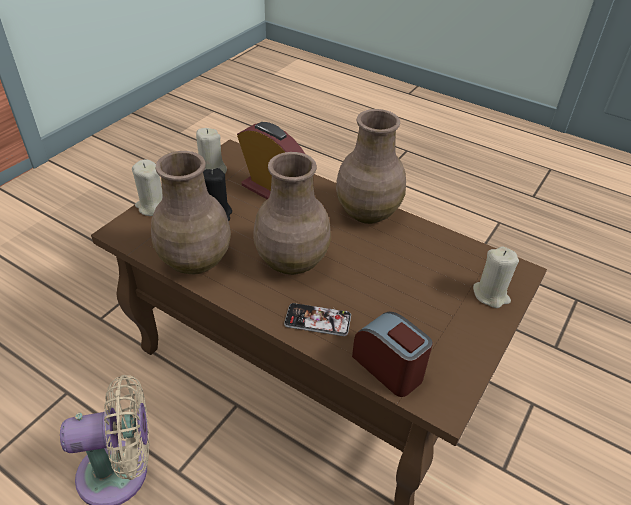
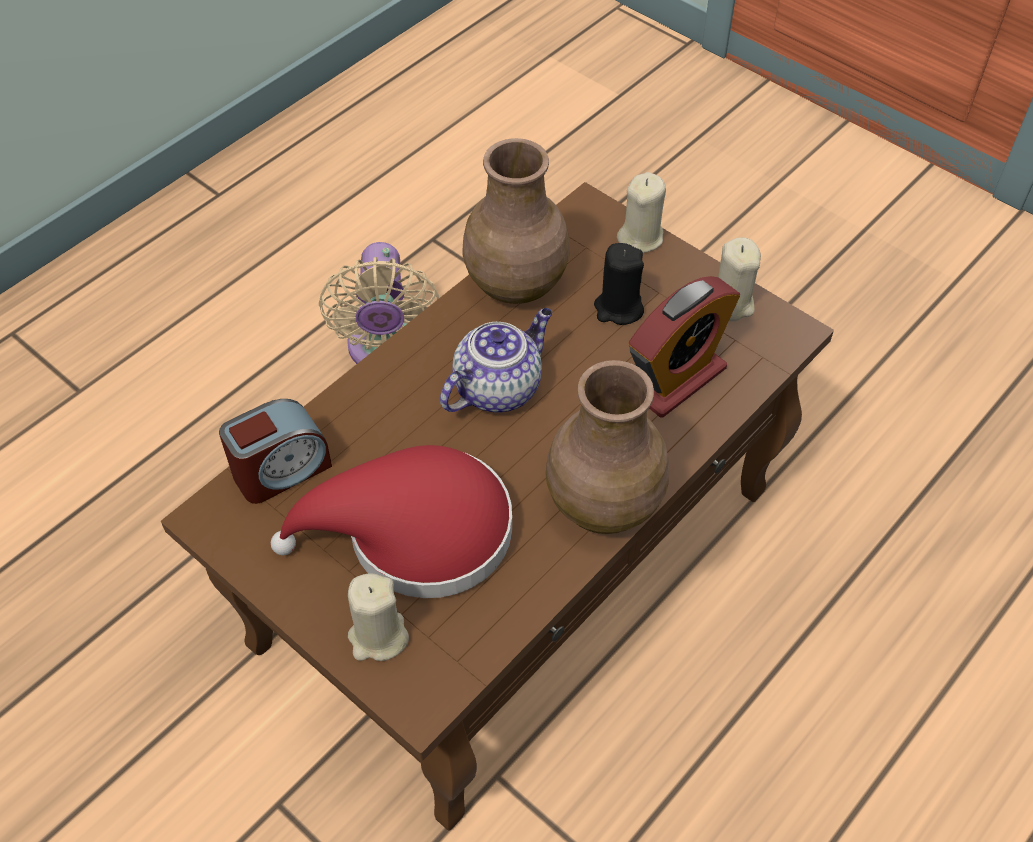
camera: 100 degrees right, 10 degrees up
(291, 261) = (498, 387): brown vase -> teapot
(317, 320) = (378, 405): phone -> none
(415, 287) = (415, 534): none -> red hat

